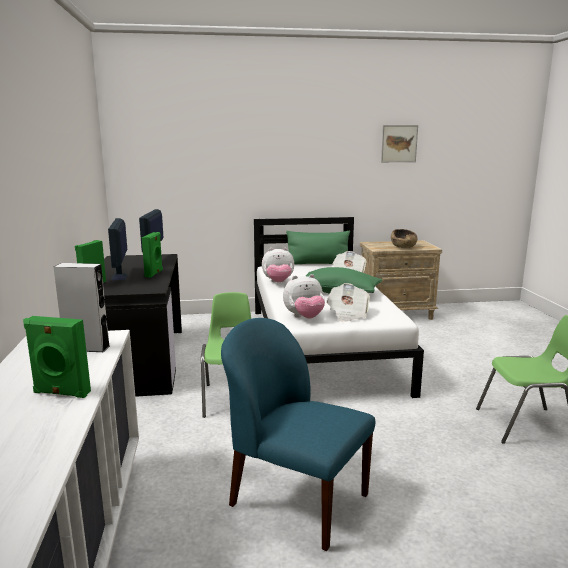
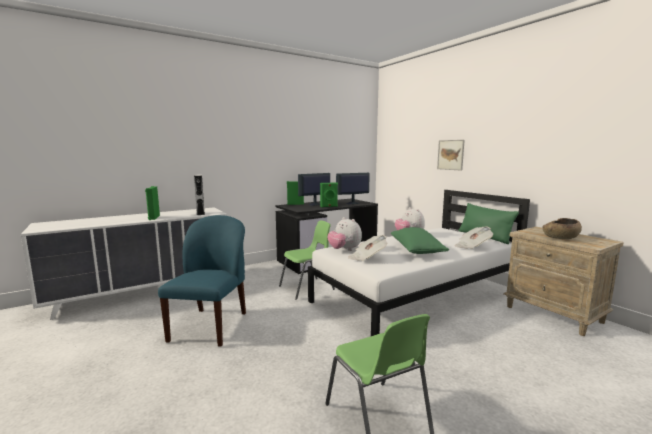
camera: 65 degrees right, 5 degrees down
(399, 143) = (598, 121): picture -> picture (450, 155)

